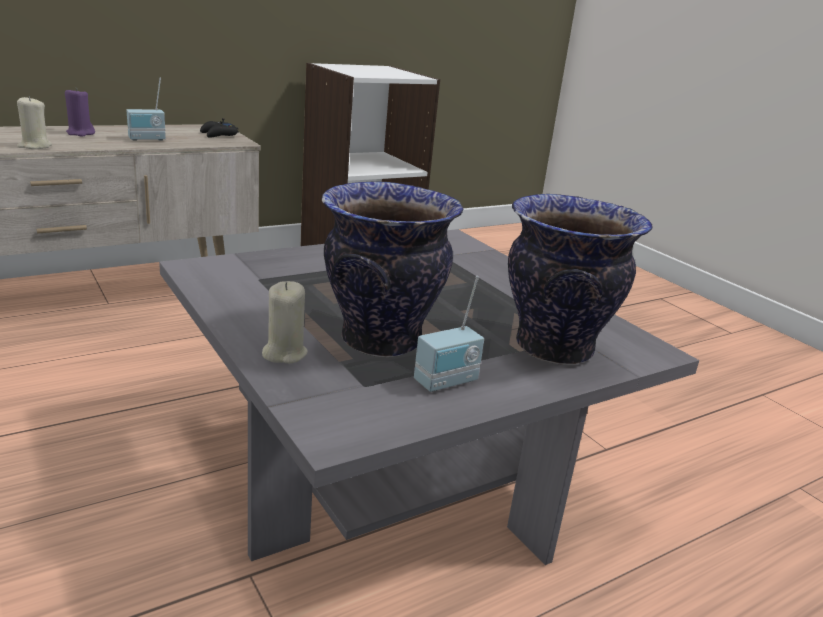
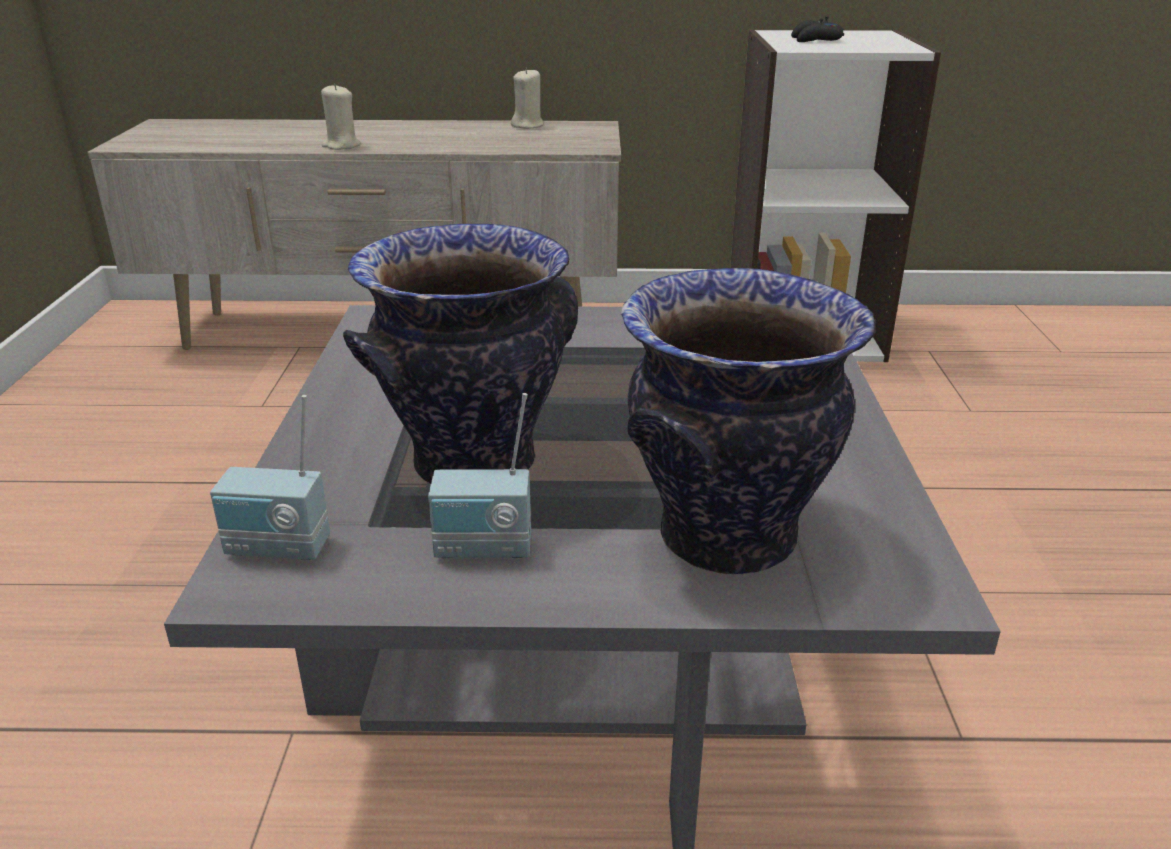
camera: 35 degrees right, 5 degrees up
(80, 133) = (415, 130): purple candle -> none
(147, 139) = (482, 141): radio -> radio (277, 550)
(218, 135) = (584, 136): black game controller -> black game controller (816, 40)
(284, 353) = (331, 455): beige candle -> beige candle (528, 125)

